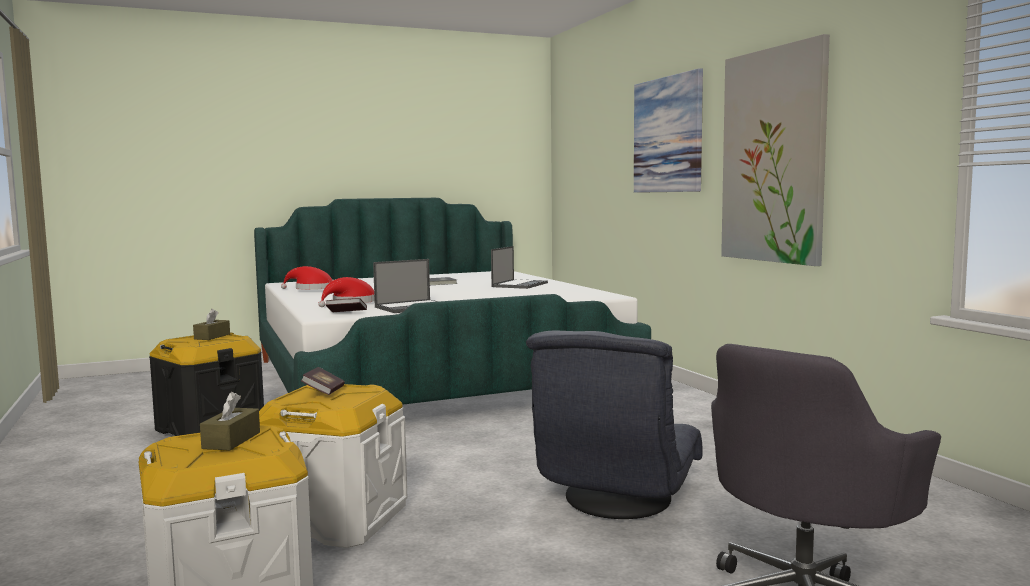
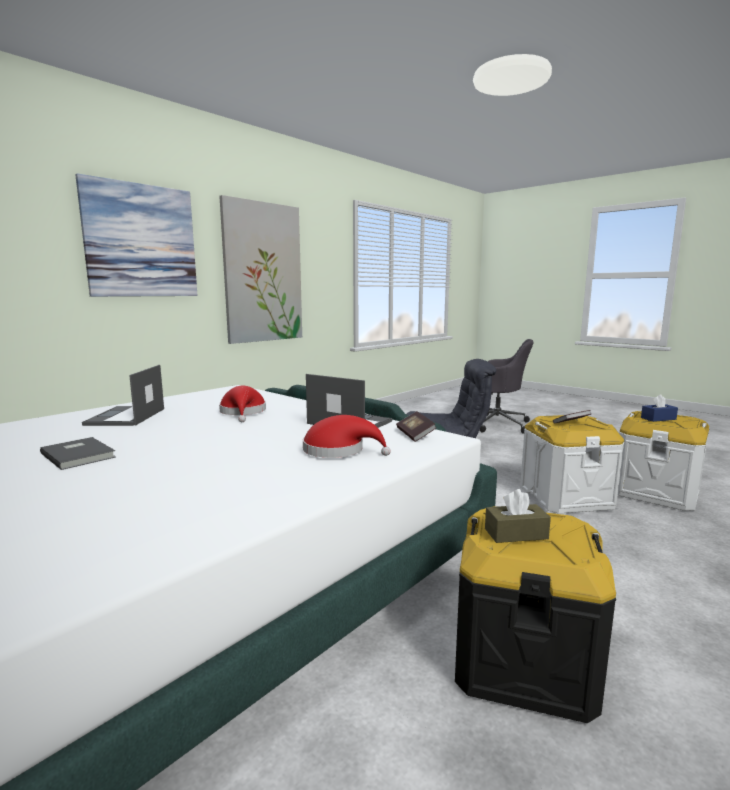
camera: 115 degrees left, 5 degrees up
(231, 440) = (658, 418): brown tissue box -> blue tissue box
(311, 289) = (154, 530): red hat -> red hat (243, 412)
(520, 285) = (126, 417): laptop -> laptop turned 90 degrees counterclockwise

